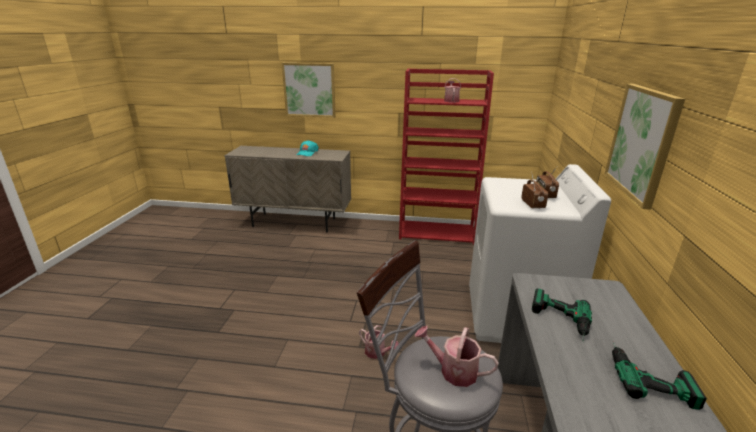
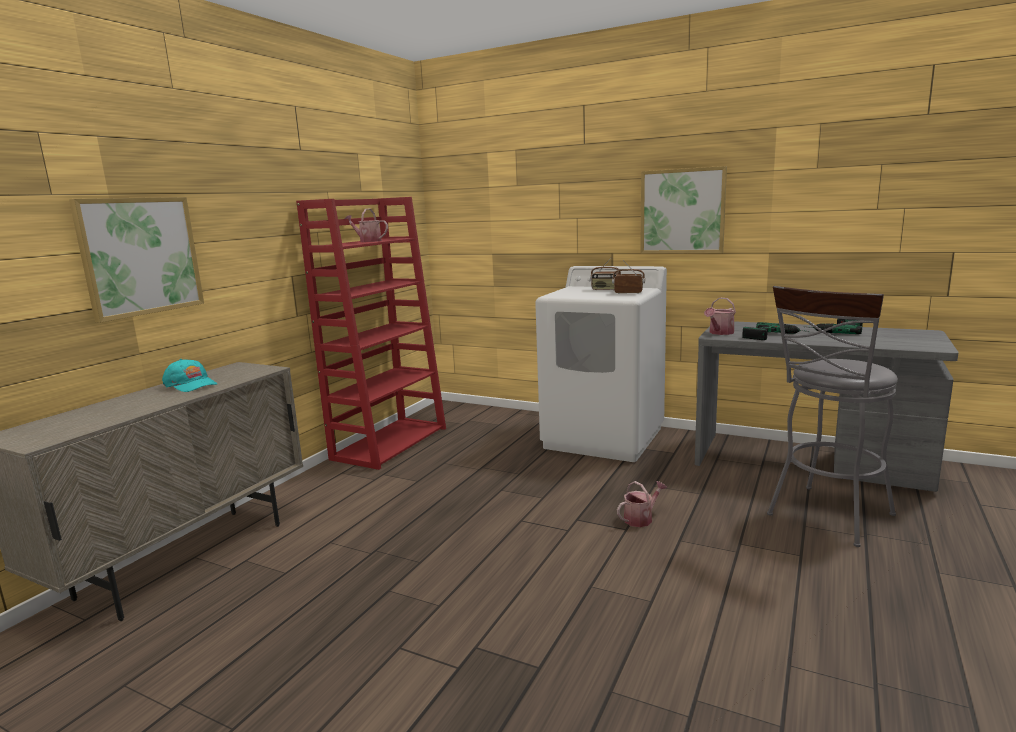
camera: 70 degrees left, 10 degrees down
(453, 371) = (850, 364): watering can -> watering can (719, 333)

